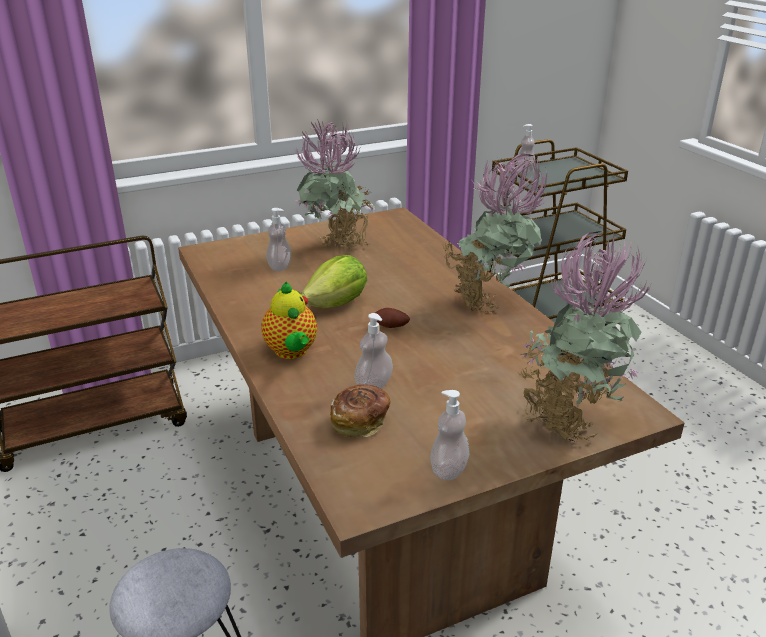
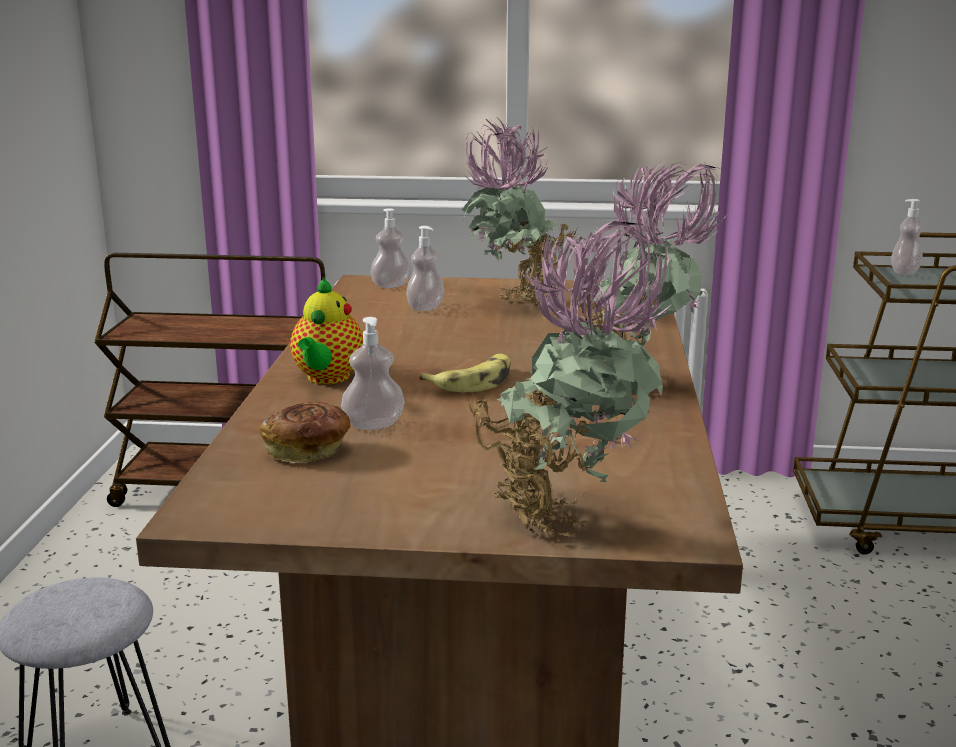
camera: 30 degrees right, 10 degrees down
(337, 304) = (442, 350): lettuce -> none
(391, 327) = (473, 382): potato -> banana
(449, 469) = (343, 516): soap dispenser -> soap dispenser (391, 285)

